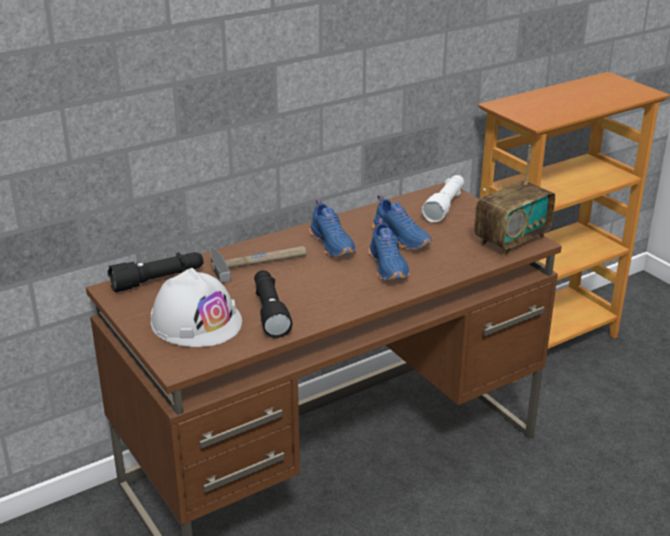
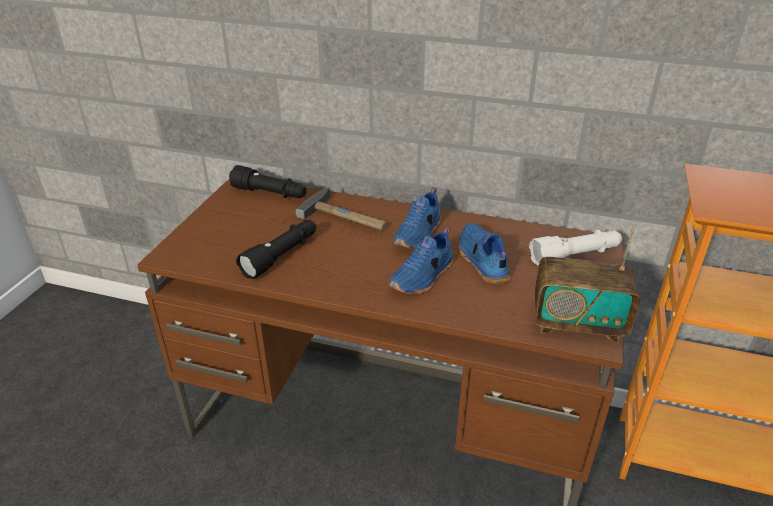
camera: 50 degrees right, 5 degrees up
(196, 321) = (232, 234): white hard hat -> none
(402, 238) = (481, 261): blue shoe -> blue shoe turned 150 degrees clockwise

